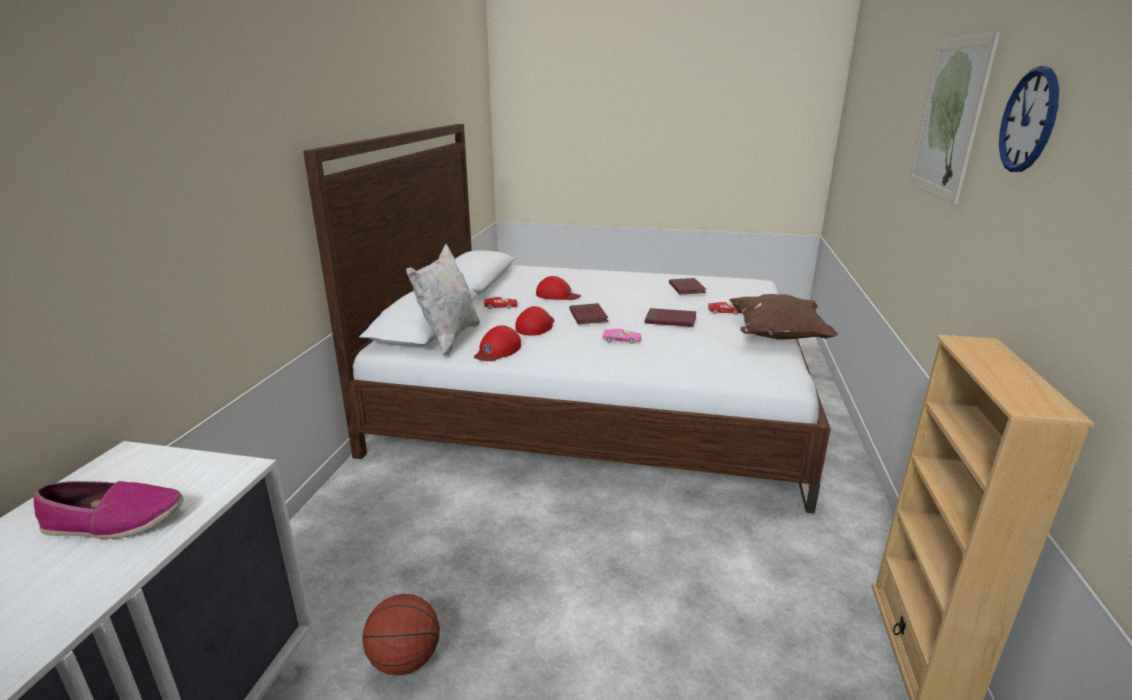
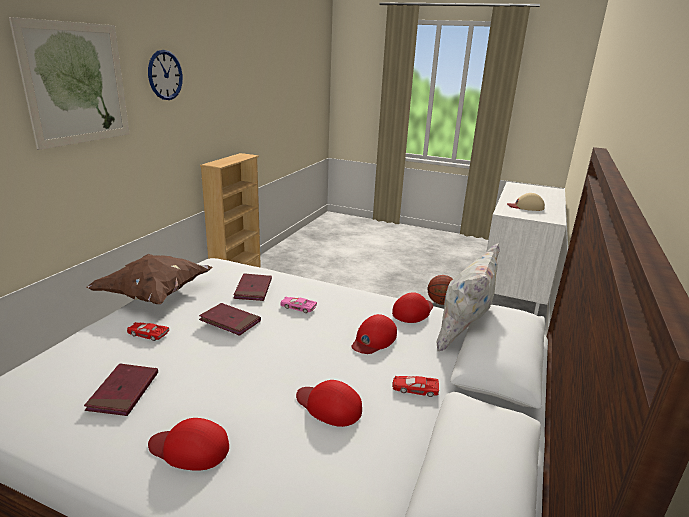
camera: 170 degrees left, 0 degrees up
(114, 521) = (526, 207): shoe -> beige cap
(588, 316) = (311, 344): red book -> red book (253, 289)
(622, 279) = (190, 448): none -> red cap

